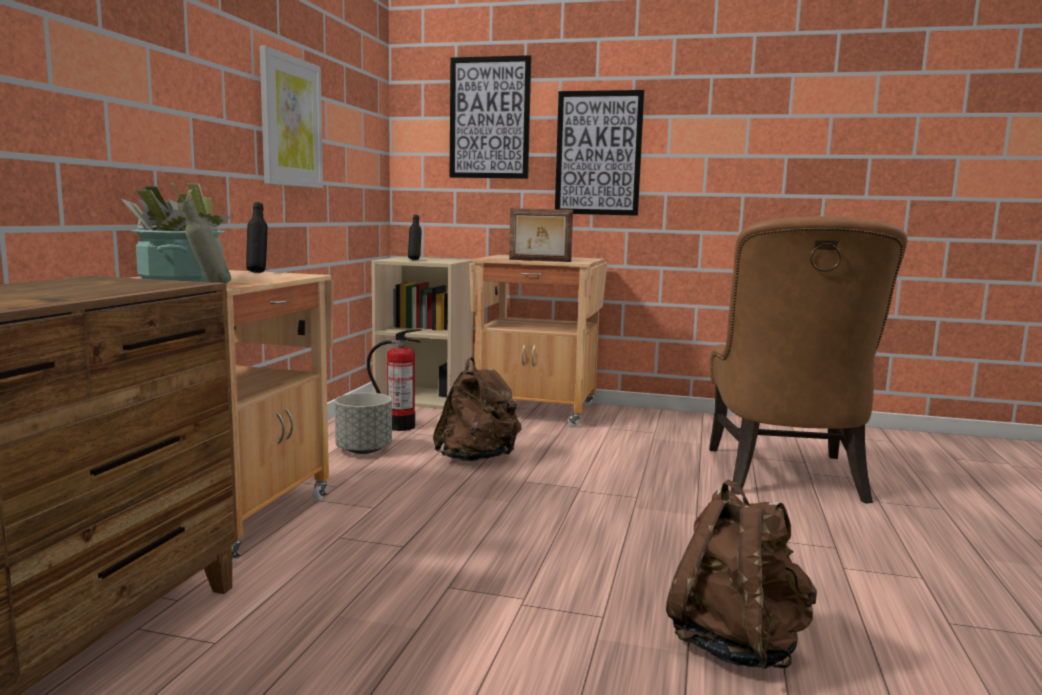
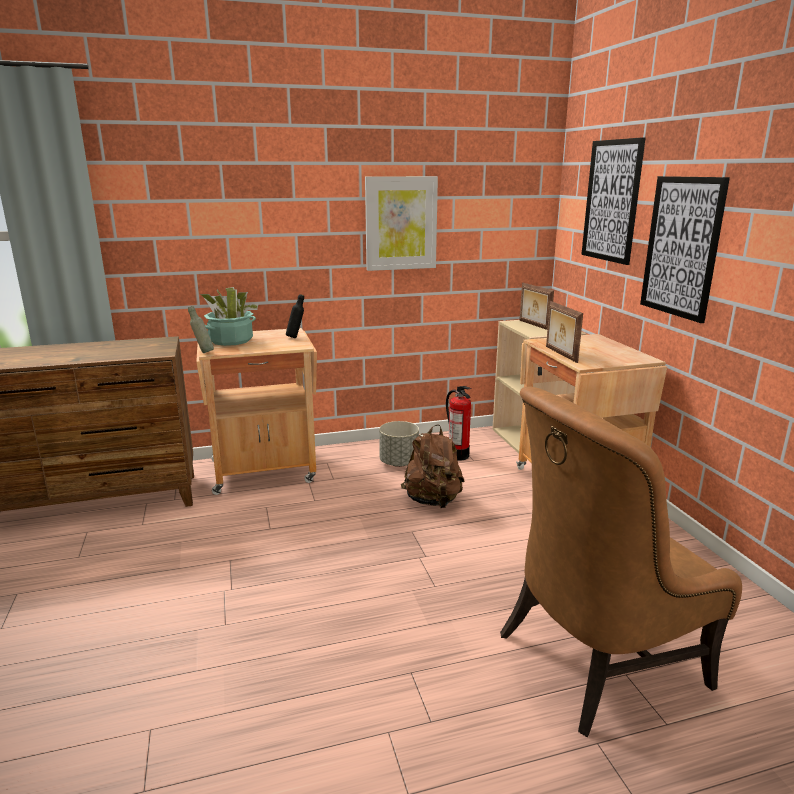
camera: 60 degrees right, 10 degrees up
(414, 259) = (533, 325): black bottle -> picture frame
(737, 645) = (216, 691): brown backpack -> none

